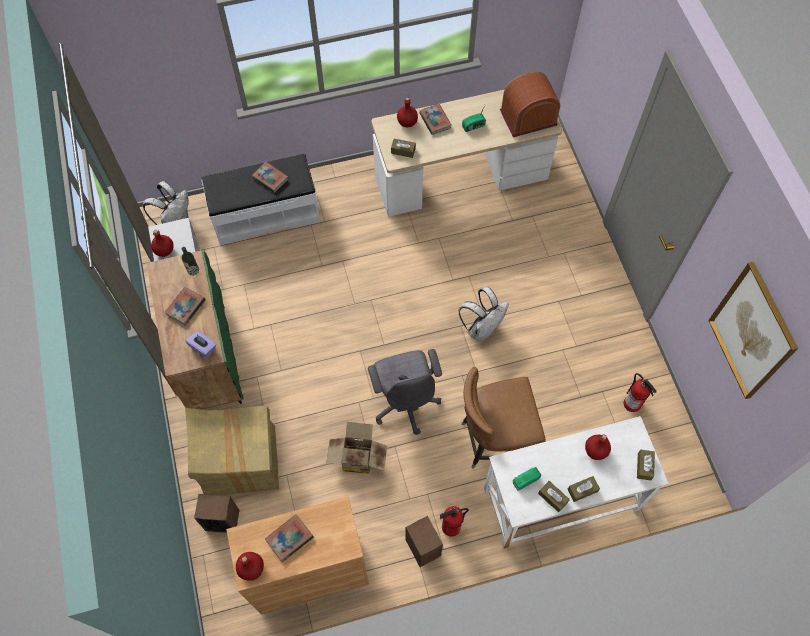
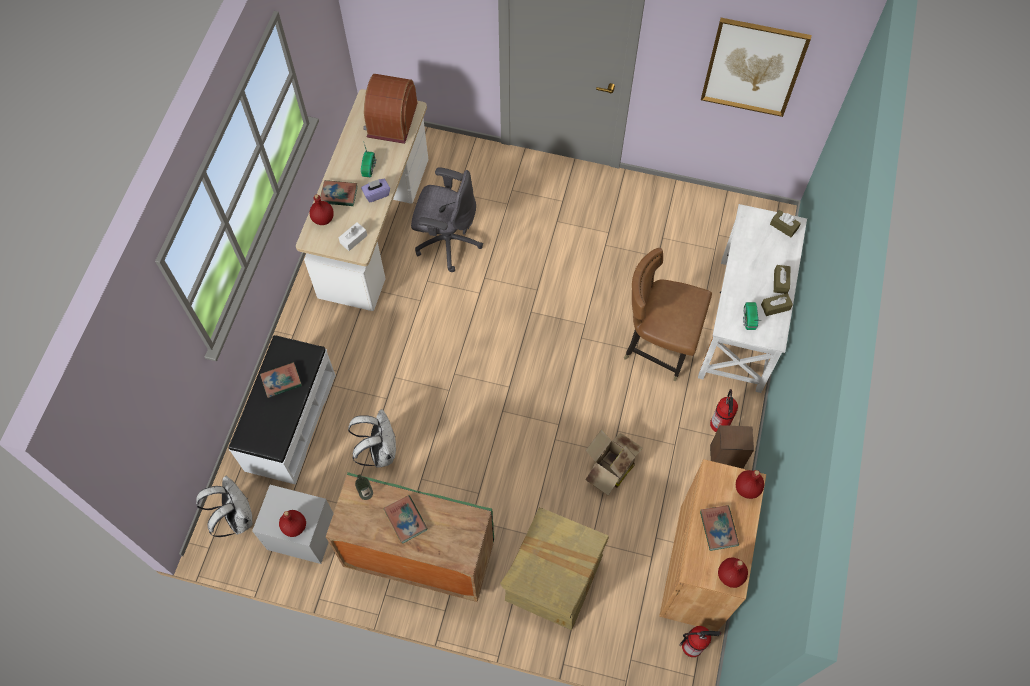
camera: 60 degrees left, 0 degrees up
(203, 347) = (463, 523): purple tissue box -> purple tissue box (376, 194)
(222, 520) = (604, 624): speaker -> none
(403, 151) = (353, 239): brown tissue box -> white tissue box
(405, 402) = (579, 398): grey office chair -> grey office chair (447, 241)
(482, 328) = (545, 296): white backpack -> white backpack (379, 451)
(494, 439) = (658, 346): brown chair -> brown chair turned 90 degrees clockwise
(595, 450) = (751, 252): red bottle -> red bottle (746, 488)
(633, 404) = (687, 222): fire extinguisher -> fire extinguisher (693, 646)

